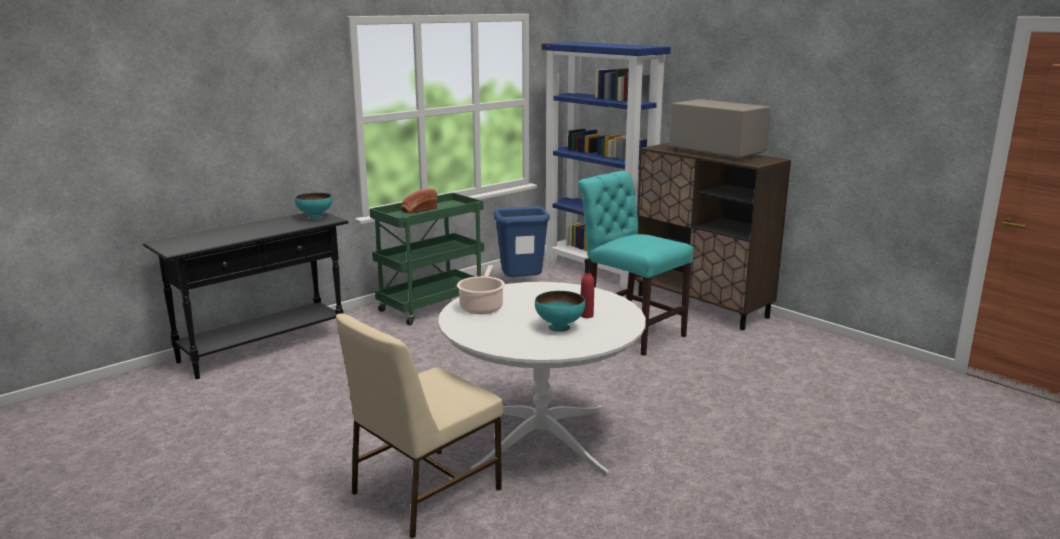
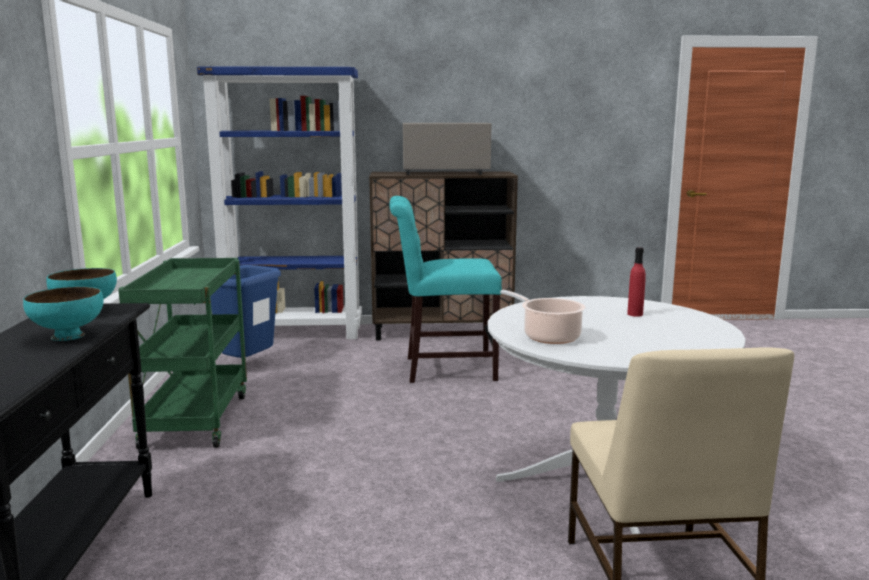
camera: 50 degrees left, 5 degrees down
(418, 210) = (167, 283): bread -> none
(560, 327) = (656, 327): turquoise bowl -> turquoise bowl (69, 336)

